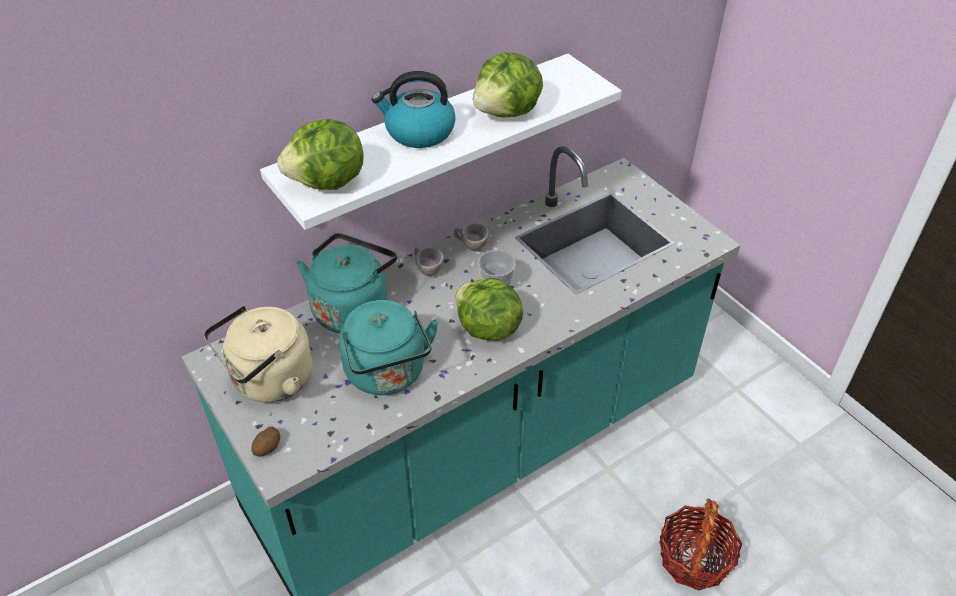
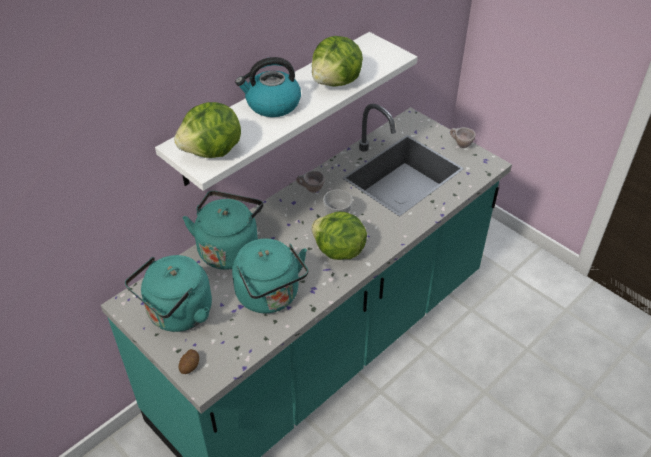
camera: 10 degrees left, 0 degrees up
(269, 381) = (177, 314): beige kettle -> turquoise kettle
(427, 271) = (280, 212): beige cup -> beige cup (460, 145)
(694, 559) = (505, 406): basket -> none

